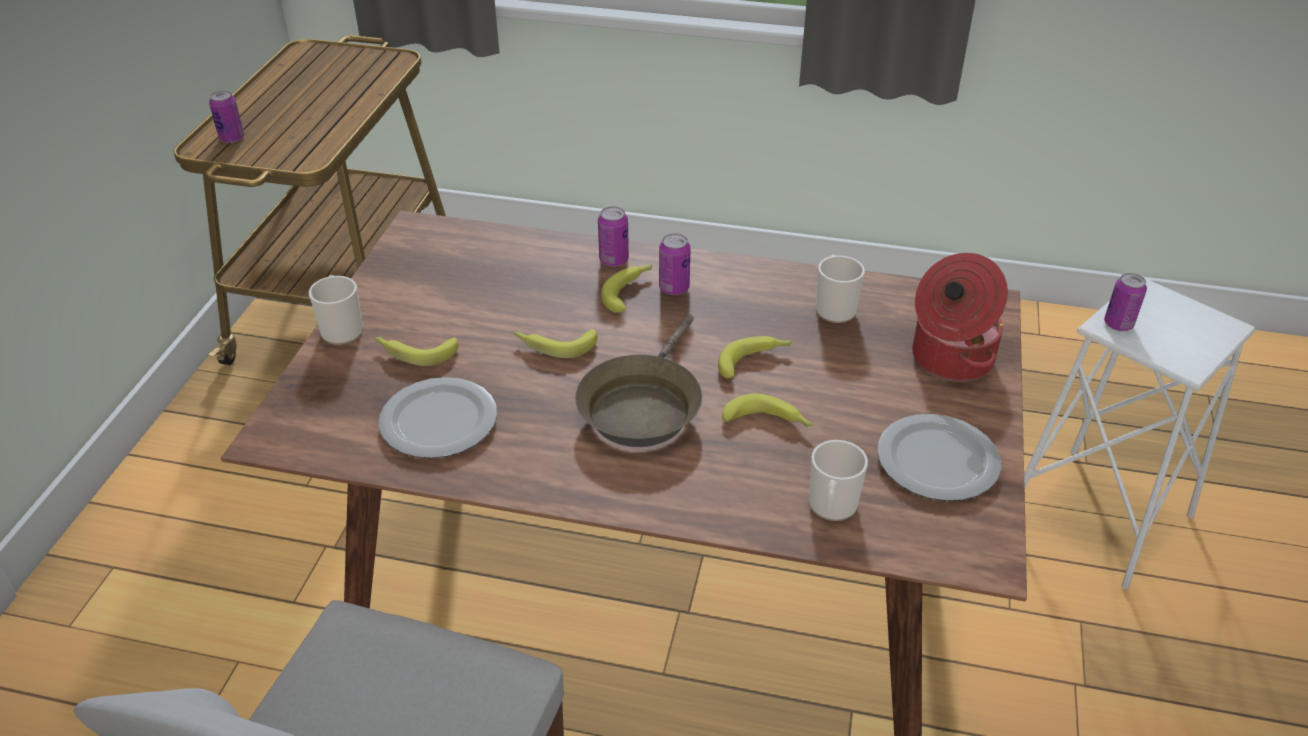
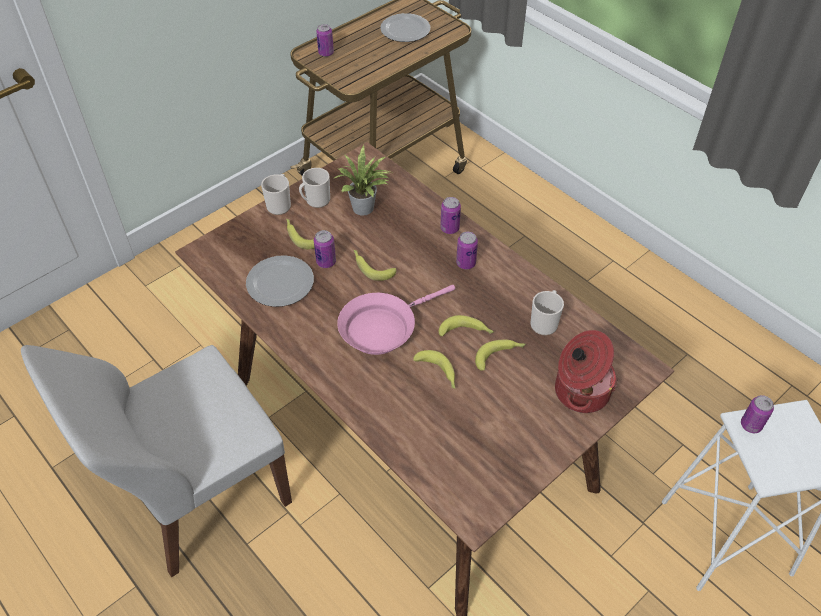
camera: 35 degrees right, 10 degrees up
(477, 284) = (365, 209): none -> potted plant
(482, 367) = (326, 262): none -> can
(629, 291) = (440, 253): banana -> banana (499, 356)
(642, 406) = (382, 328): brown frying pan -> pink frying pan
(831, 507) = (423, 440): mug -> mug (315, 201)
(939, 462) = (507, 449): plate -> plate (405, 30)

